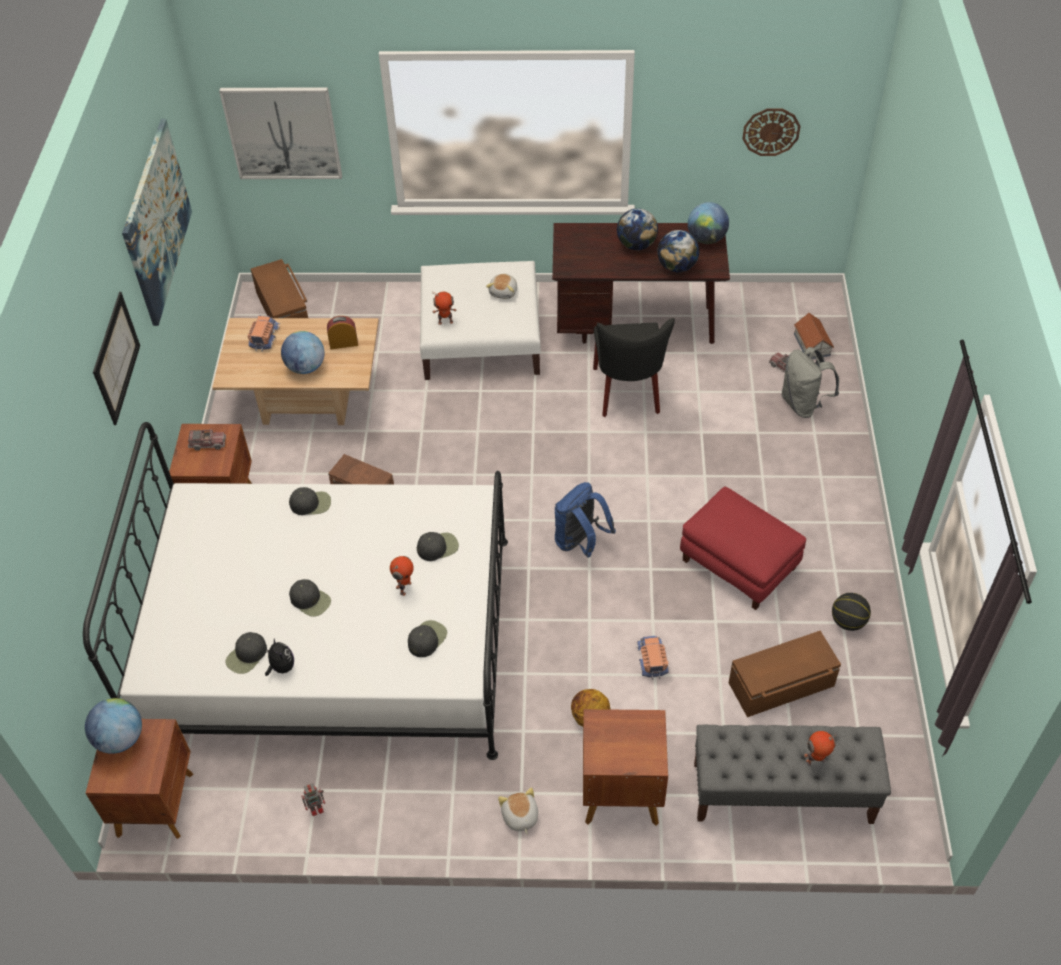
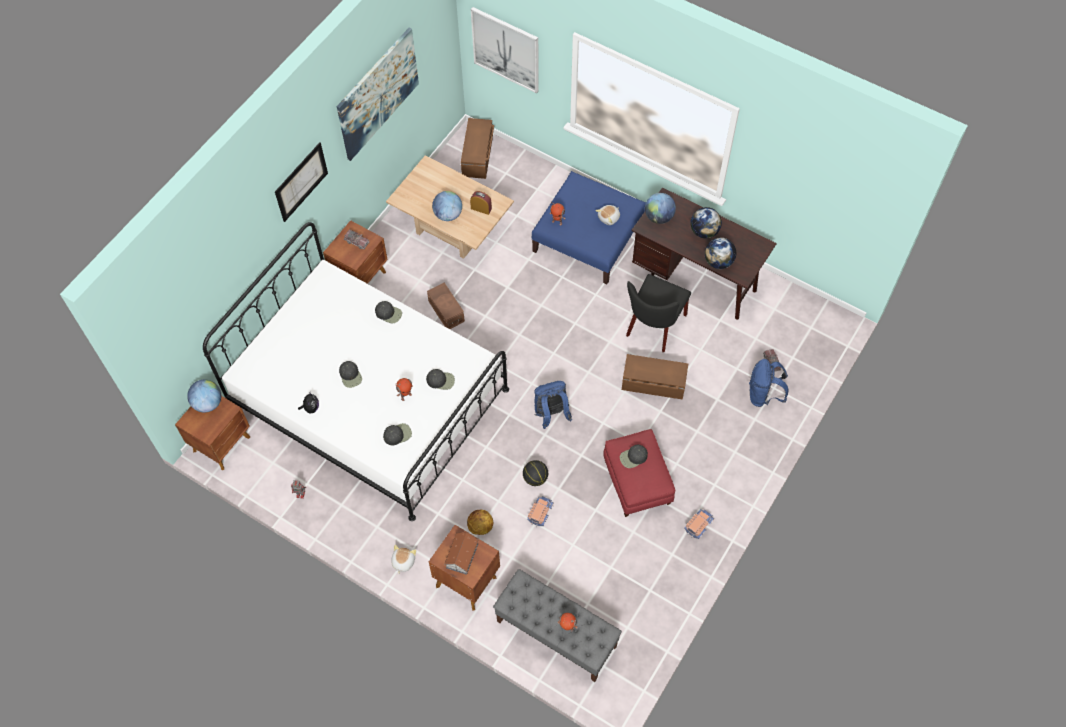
camera: 30 degrees right, 10 degrees up
(247, 656) = (297, 391): black cap -> black cap (633, 457)
(264, 337) = (437, 180): toy truck -> toy truck (698, 524)
(481, 337) = (589, 237): white ottoman -> blue ottoman
(706, 239) = (754, 250): globe -> globe (659, 217)
(771, 131) = (825, 201): wall clock -> none
(782, 685) = (605, 572): brown storage box -> brown storage box (653, 384)
(803, 404) = (763, 395): grey backpack -> blue backpack
(812, 344) = (804, 354): toy house -> toy house (462, 555)
(848, 622) = (675, 556): basketball -> basketball (535, 478)

